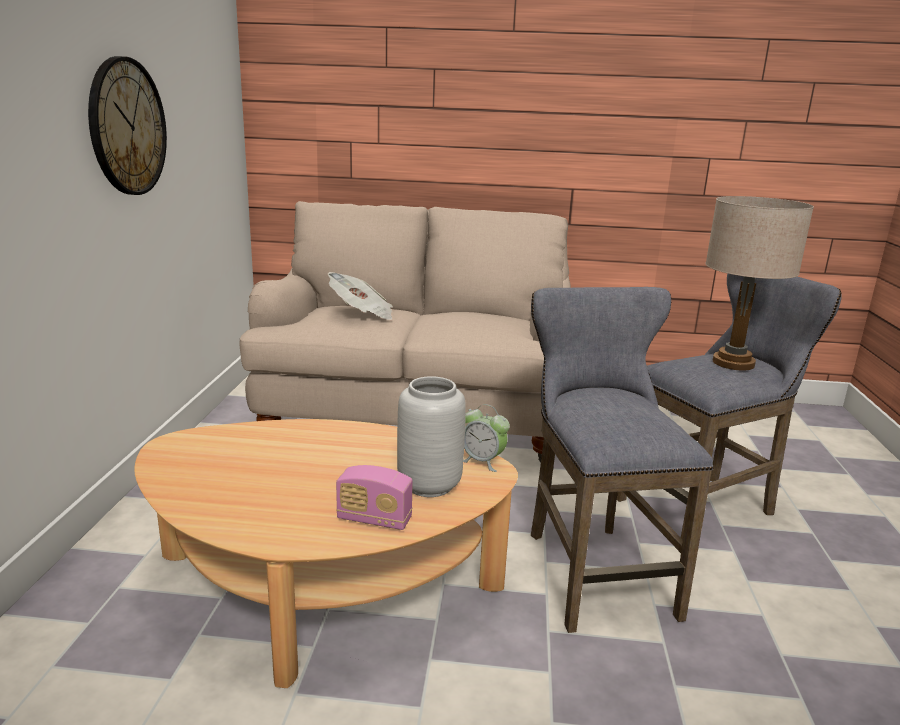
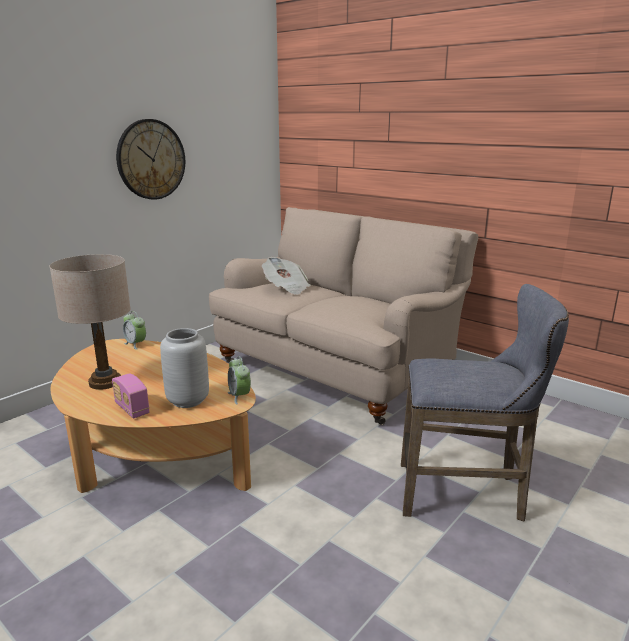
camera: 35 degrees right, 0 degrees up
(218, 433) = (136, 344): none -> alarm clock
(593, 568) = (319, 501): grey stool -> none
(733, 363) = (481, 371): beige table lamp -> beige table lamp (105, 382)

